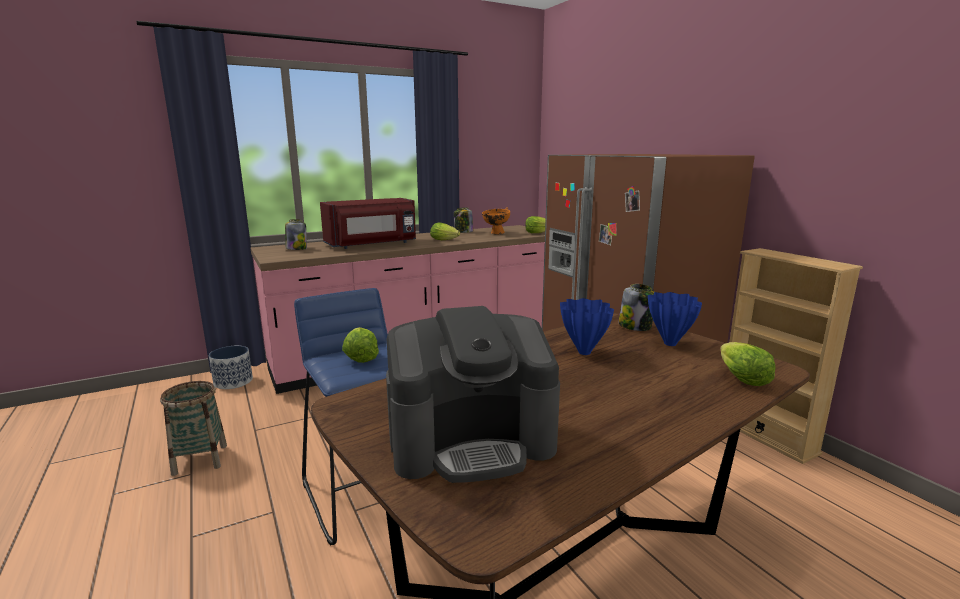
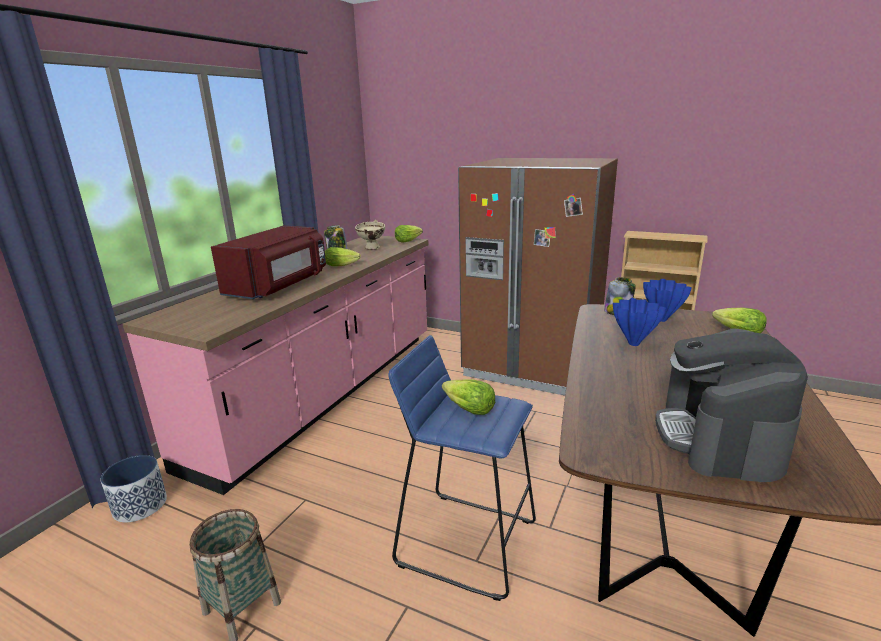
camera: 35 degrees left, 5 degrees up
(296, 249) = (200, 311): jar -> none
(472, 440) = (719, 438): coffee machine -> coffee machine turned 150 degrees clockwise
(495, 233) = (371, 248): orange bowl -> beige bowl

